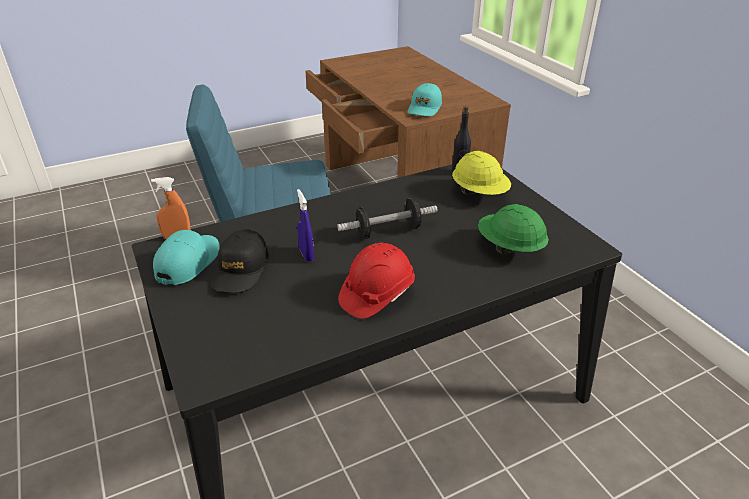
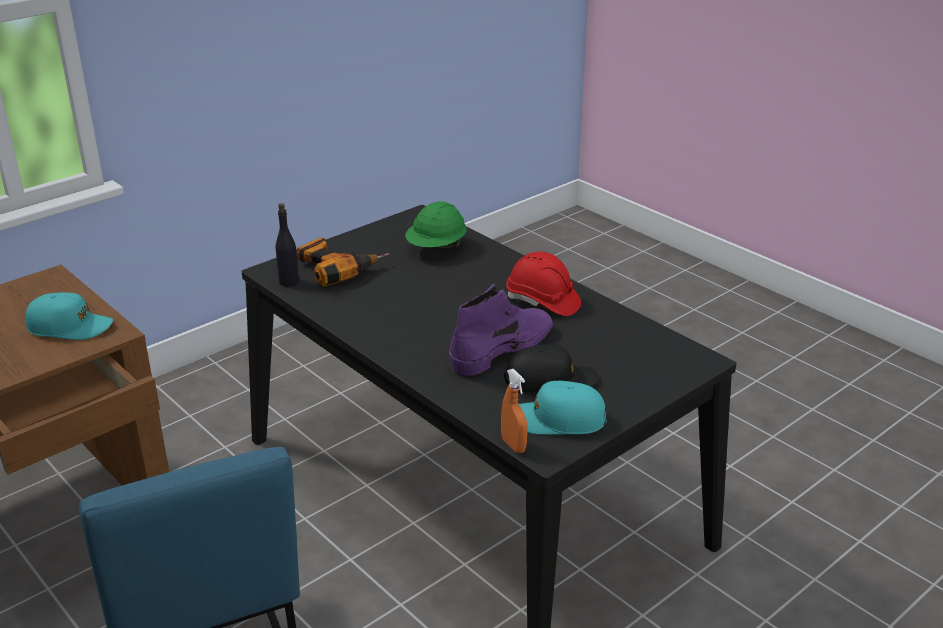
camera: 105 degrees left, 5 degrees down
(306, 255) = (502, 348): blue spray bottle -> purple boot
(388, 231) = (436, 309): dumbbell -> none
(479, 193) = (337, 267): yellow hard hat -> power drill

